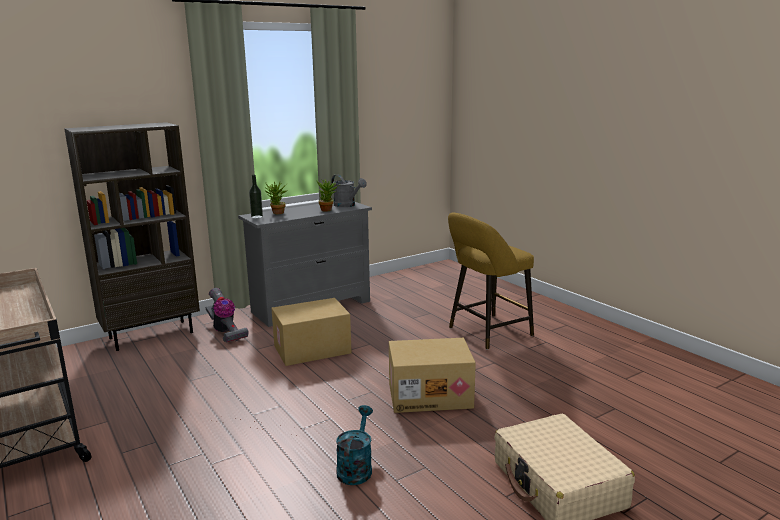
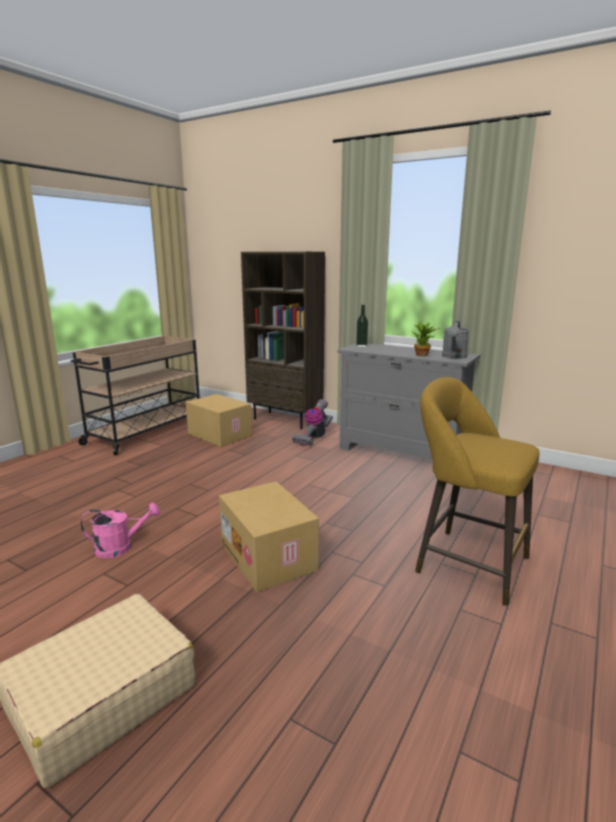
camera: 65 degrees right, 0 degrees up
(277, 213) = (382, 347): potted plant -> none
(312, 350) = (314, 476): cardboard box -> cardboard box (218, 435)
(356, 468) = (120, 547): turquoise watering can -> pink watering can

